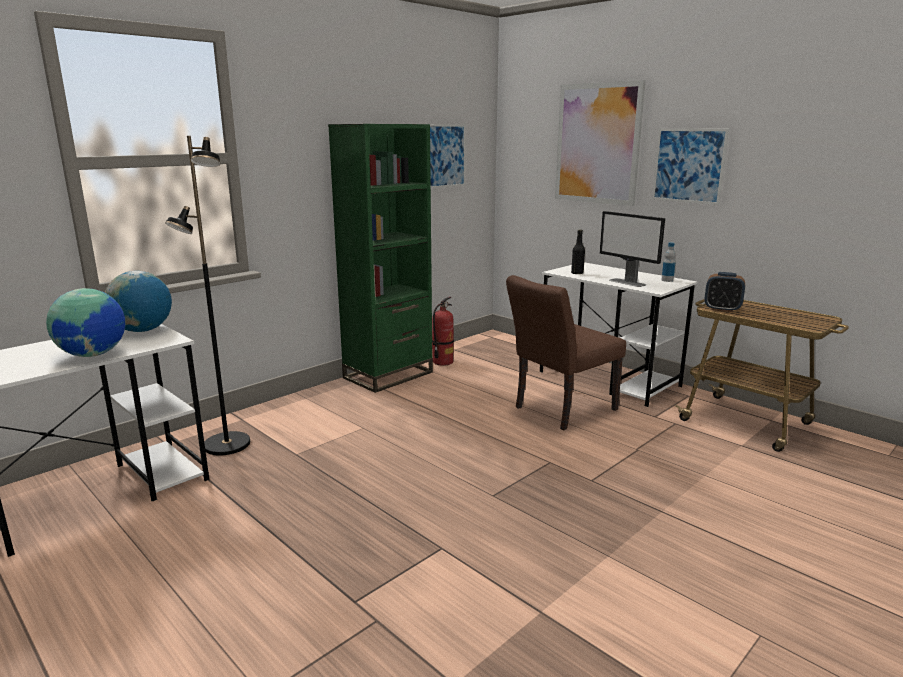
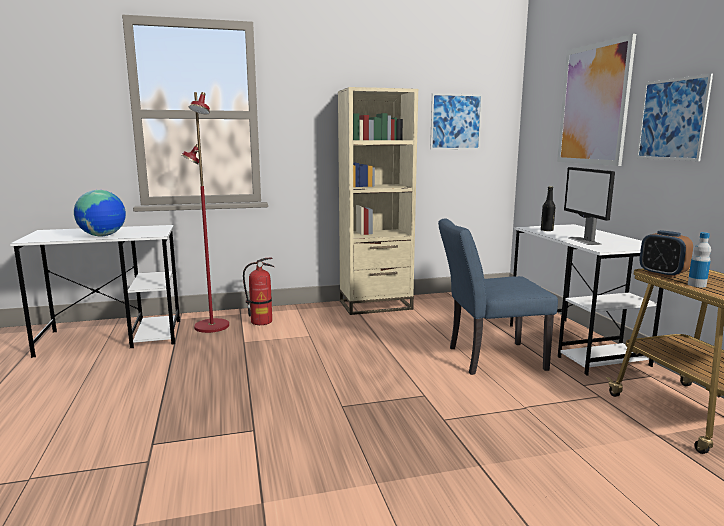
camera: 30 degrees right, 5 degrees down
(142, 330) = (154, 228): globe -> none
(226, 445) = (211, 326): black floor lamp -> red floor lamp
(388, 375) = (375, 305): green bookcase -> beige bookcase
(442, 362) = (431, 304): fire extinguisher -> fire extinguisher (261, 322)
(559, 410) = (488, 358): brown chair -> blue chair
(667, 280) = (635, 243): bottle -> bottle (696, 285)

